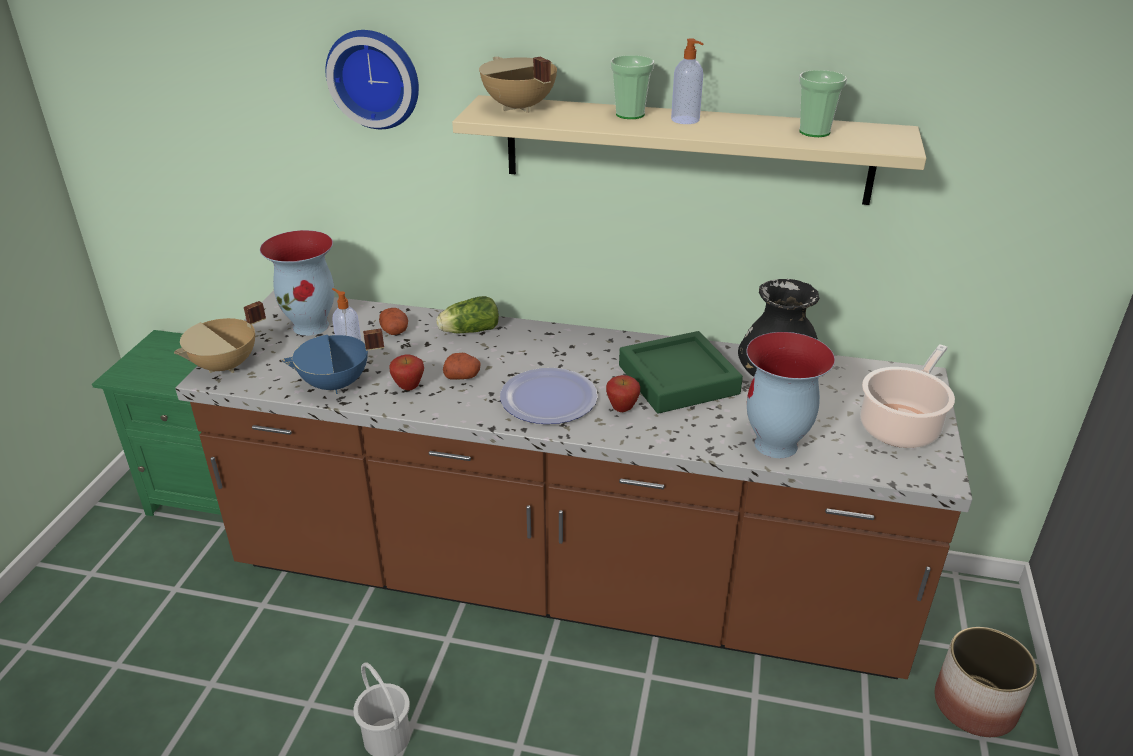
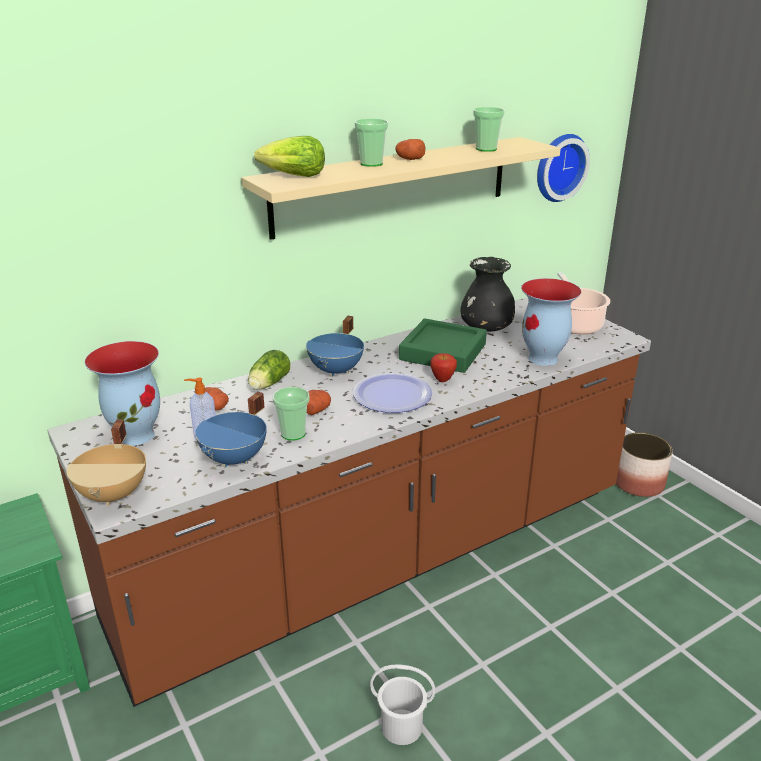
camera: 45 degrees left, 5 degrees down
(375, 78) = (146, 181): wall clock -> wall clock (558, 167)
(409, 388) = (293, 434): apple -> cup
(518, 108) = (293, 176): beige cooking pot -> lettuce
(545, 347) = (337, 370): none -> blue cooking pot
(686, 120) = (410, 159): soap dispenser -> potato

